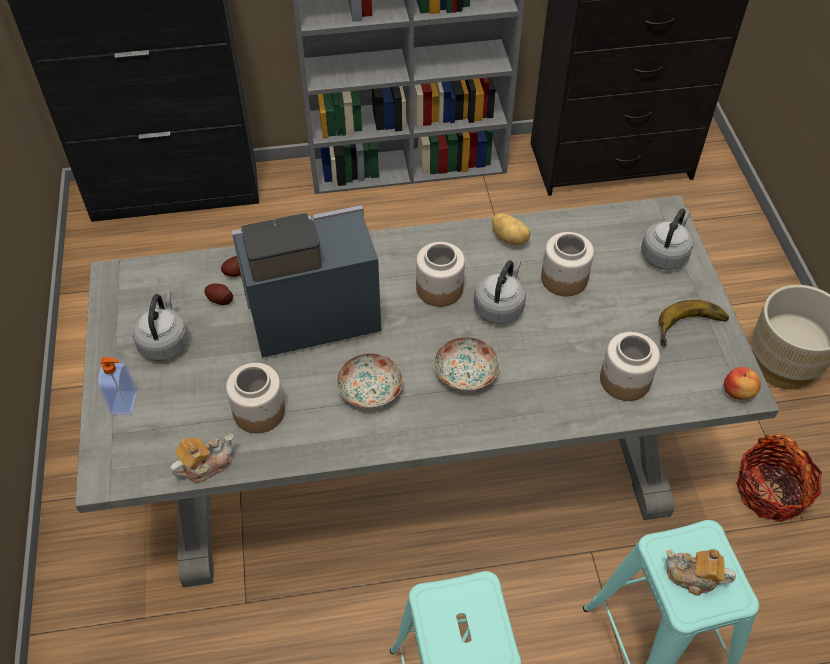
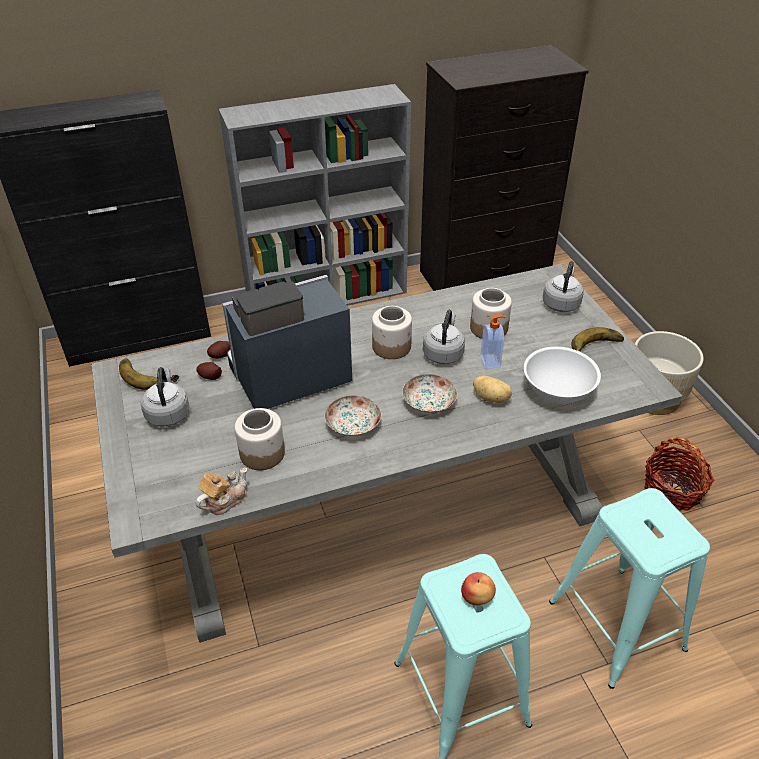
camera: 10 degrees left, 10 degrees down
(125, 403) = (142, 463): soap dispenser -> soap dispenser (491, 361)
(151, 286) = (148, 374): none -> banana
(510, 238) = (438, 306): potato -> potato (491, 398)
(624, 380) = (557, 391): jar -> white bowl
(693, 577) = (651, 532): teapot -> none
(738, 392) = (647, 388): apple -> apple (477, 598)

